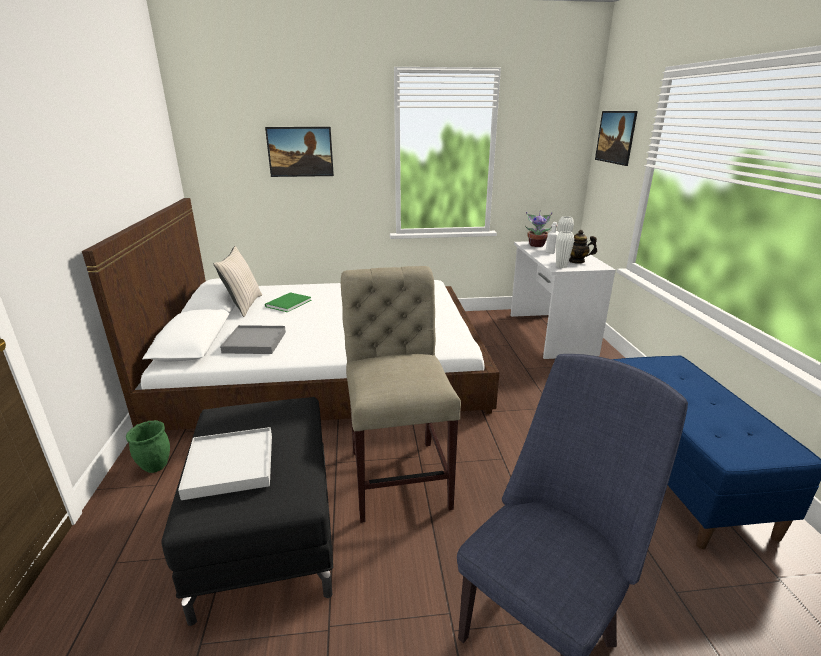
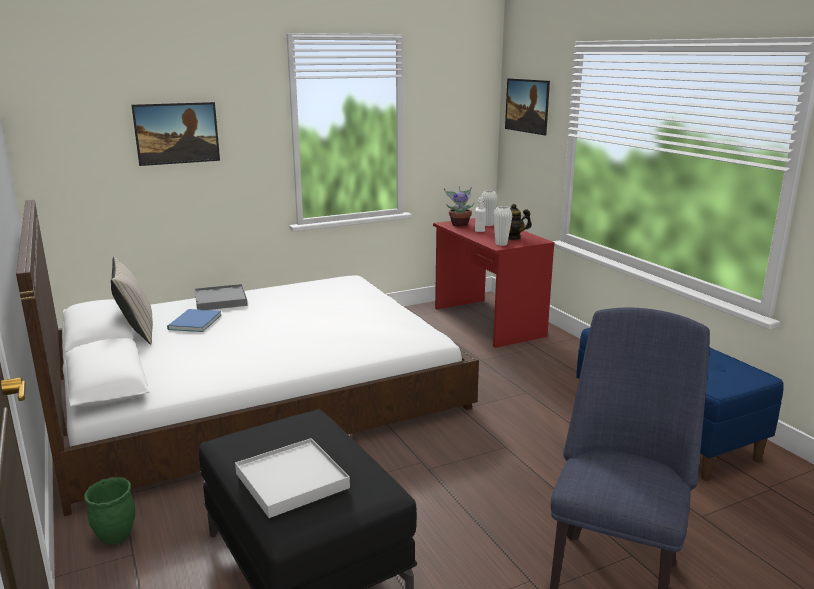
camera: 20 degrees left, 5 degrees down
(255, 342) = (193, 369): grey tray -> grey tray (221, 300)
(287, 303) = (193, 322): green book -> blue book
(398, 473) = (410, 481): beige chair -> none
(549, 334) = (487, 322): white desk -> red desk

